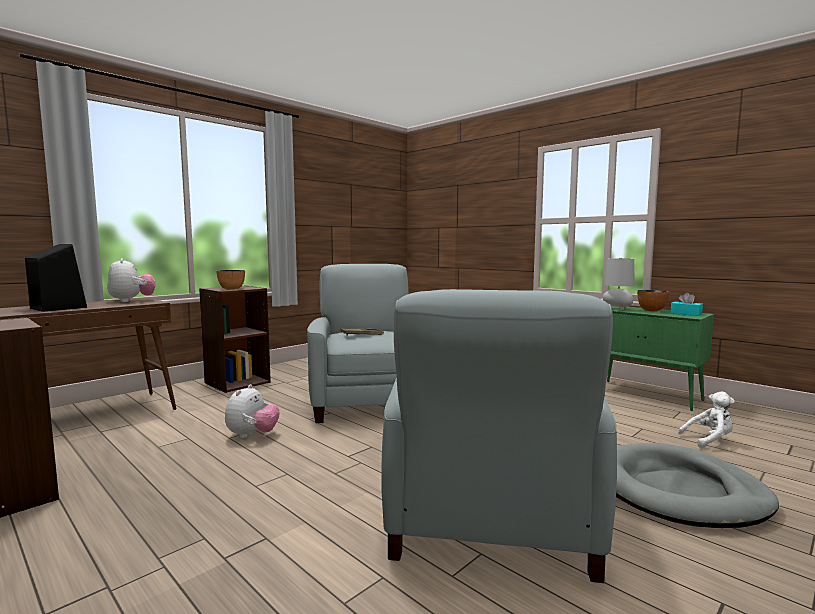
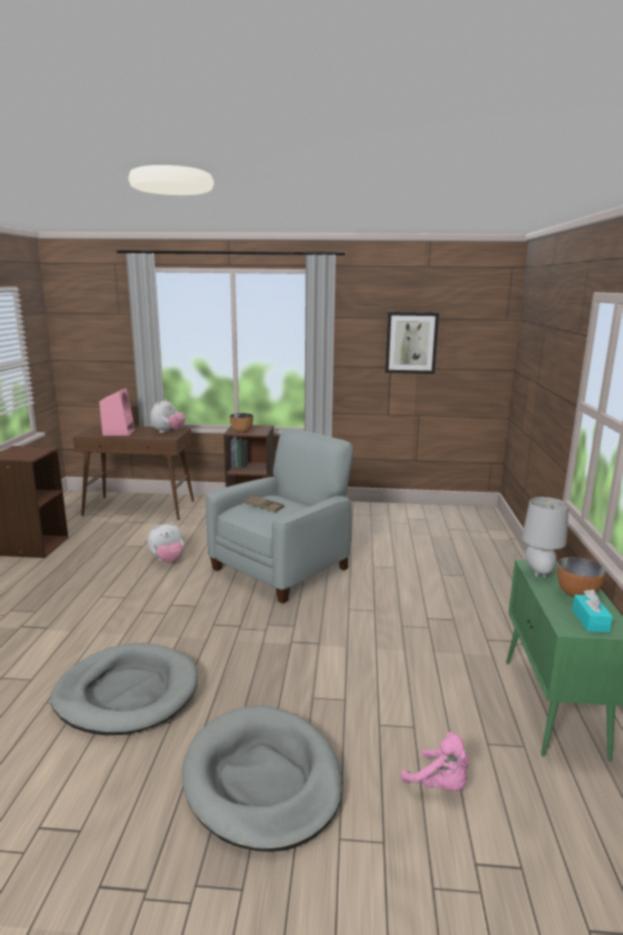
camera: 50 degrees right, 10 degrees up
(57, 307) = (119, 432): black speaker -> pink speaker
(345, 204) = (411, 343): none -> picture
(490, 518) = (127, 693): grey armchair -> grey dog bed
(709, 440) = (440, 785): white plush toy -> pink plush toy

